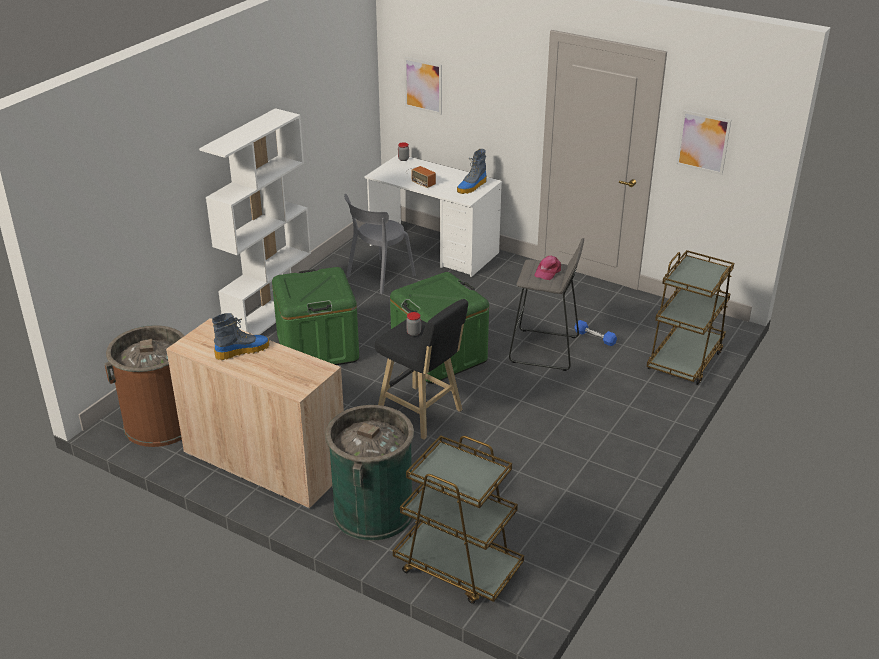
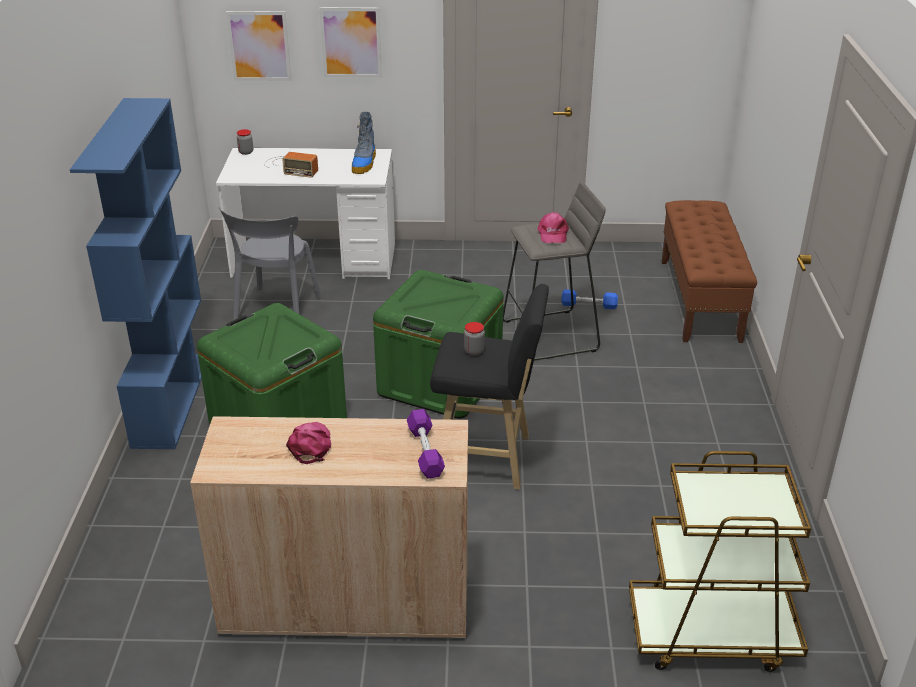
camera: 30 degrees left, 0 degrees up
(160, 423) = (142, 606): brown trash can -> none
(242, 351) = (310, 445): boot -> pink cap
(270, 313) = (171, 399): white bookcase -> blue bookcase
(298, 375) = (425, 452): none -> purple dumbbell
(373, 511) = (546, 607): green trash can -> none
(685, 360) = (700, 300): brown cart -> brown bench
(703, 142) = (654, 41): picture -> picture (351, 42)

